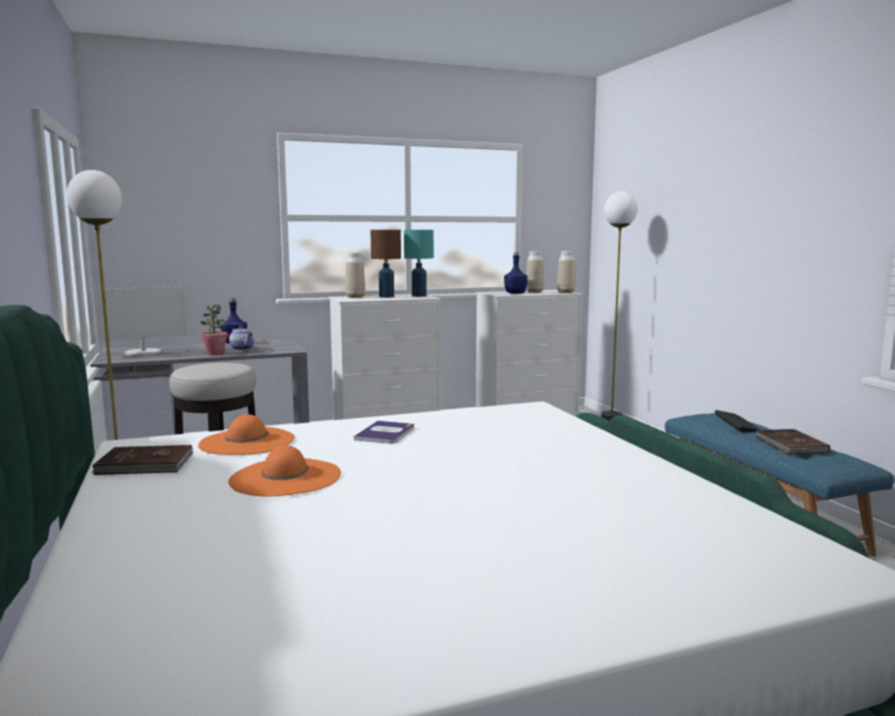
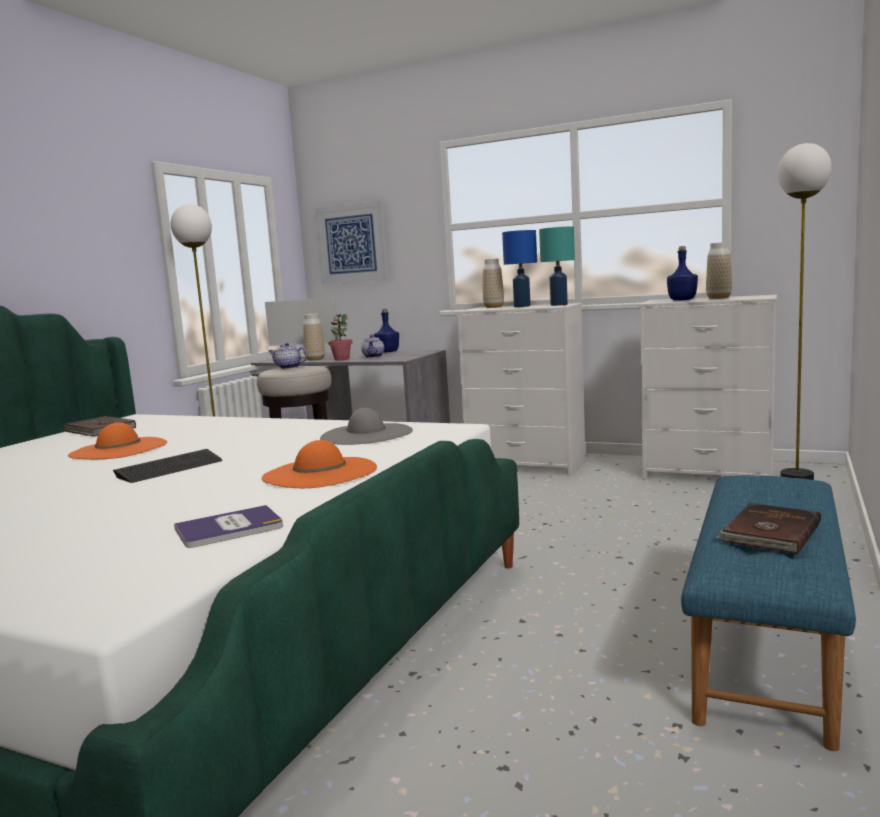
camera: 45 degrees right, 0 degrees up
(164, 225) = (351, 244): none -> picture
(206, 366) = (288, 367): none -> teapot
(247, 442) = (183, 425): orange hat -> orange hat (320, 473)
(385, 433) = (269, 432): book -> book (229, 528)
(386, 297) = (521, 306): brown table lamp -> blue table lamp
(488, 422) = (366, 434): none -> grey hat
(565, 292) = (757, 297): vase -> vase (315, 359)
(738, 423) = (787, 494): keyboard -> keyboard (170, 468)

